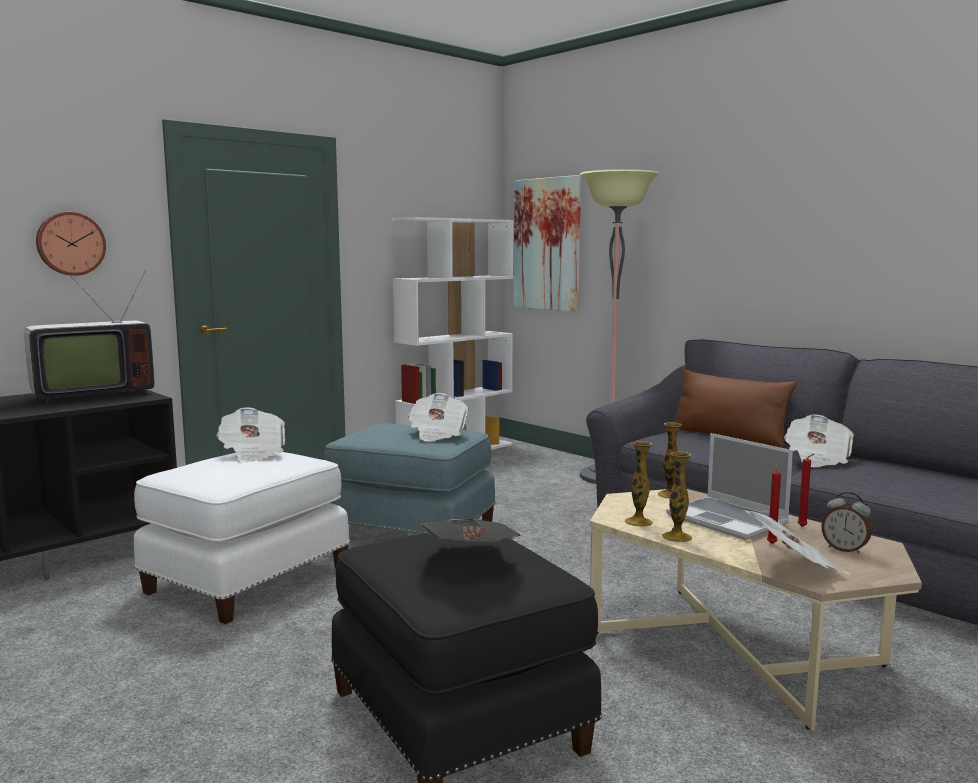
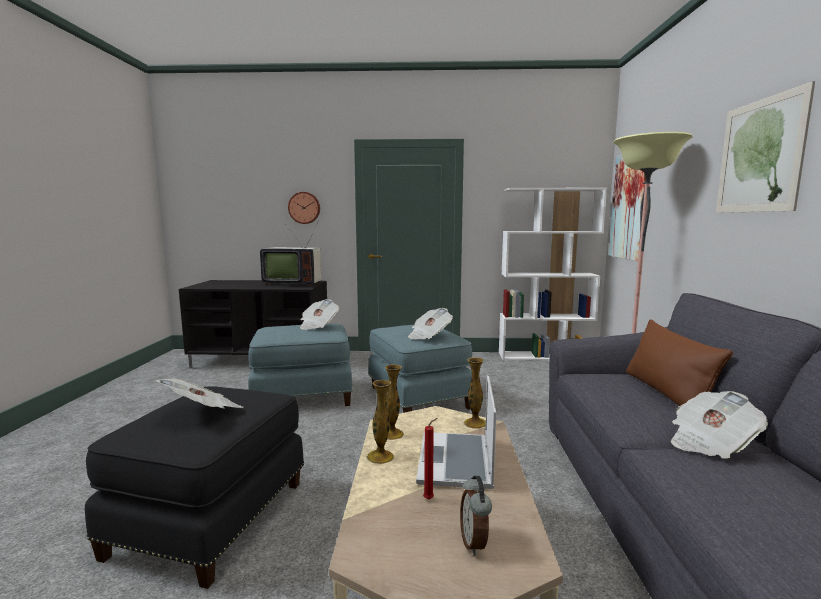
camera: 45 degrees right, 0 degrees up
(246, 578) = (303, 395): white ottoman -> blue ottoman
(738, 205) = (759, 156): none -> picture
(795, 567) = (381, 530): newspaper -> none
(803, 527) = (501, 500): red candle -> none

